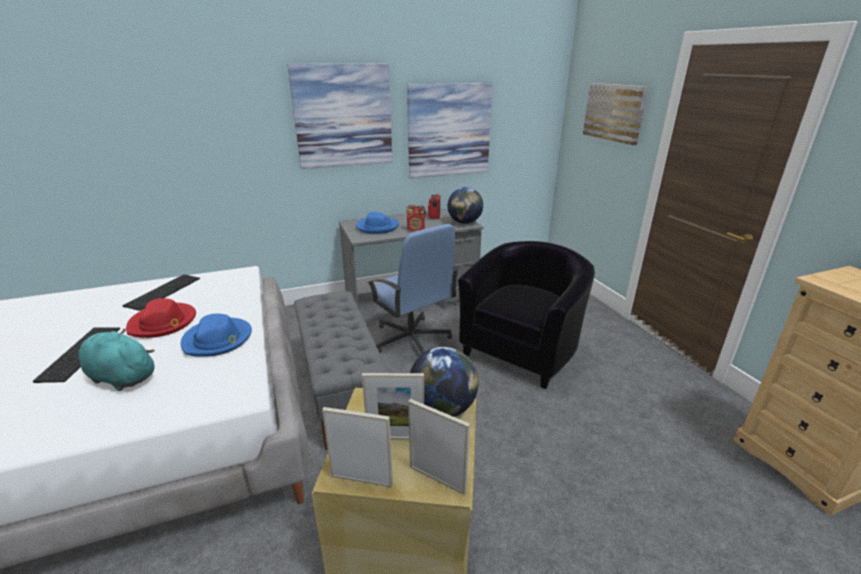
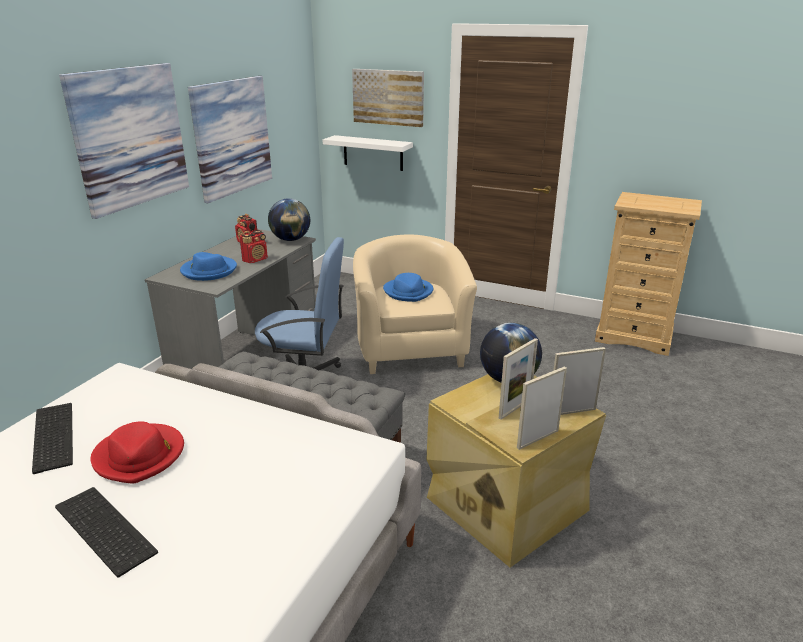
camera: 45 degrees left, 0 degrees up
(121, 377) = (217, 510): turquoise plush toy -> none
(218, 339) = (246, 433): blue hat -> blue hat (408, 292)
(522, 350) = (410, 348): black armchair -> beige armchair
(593, 166) = (373, 153): none -> white shelf

